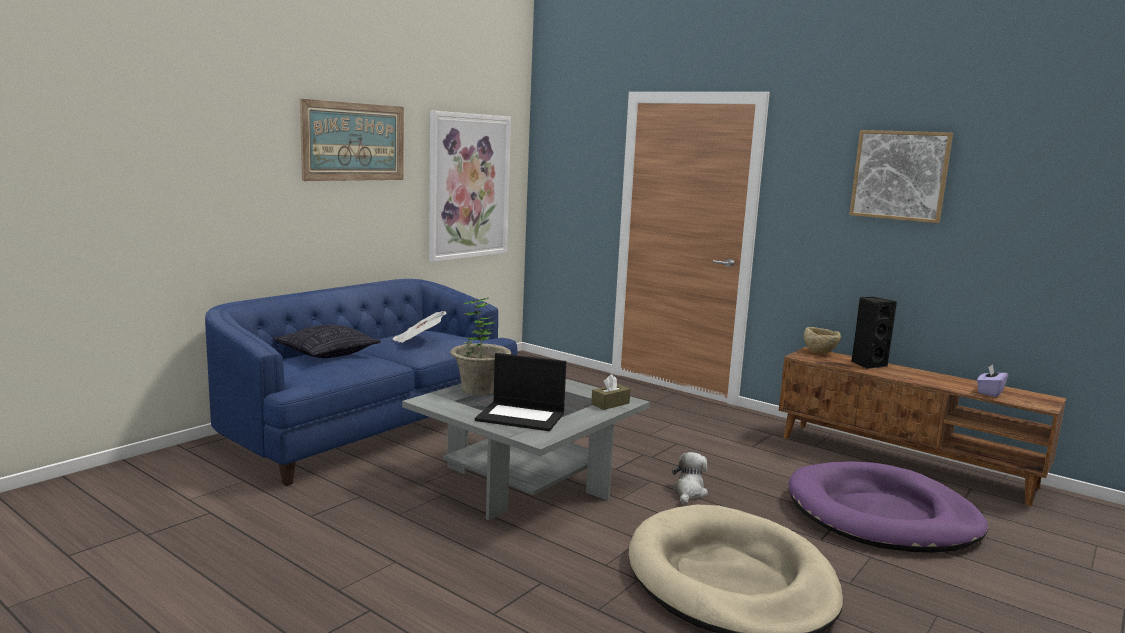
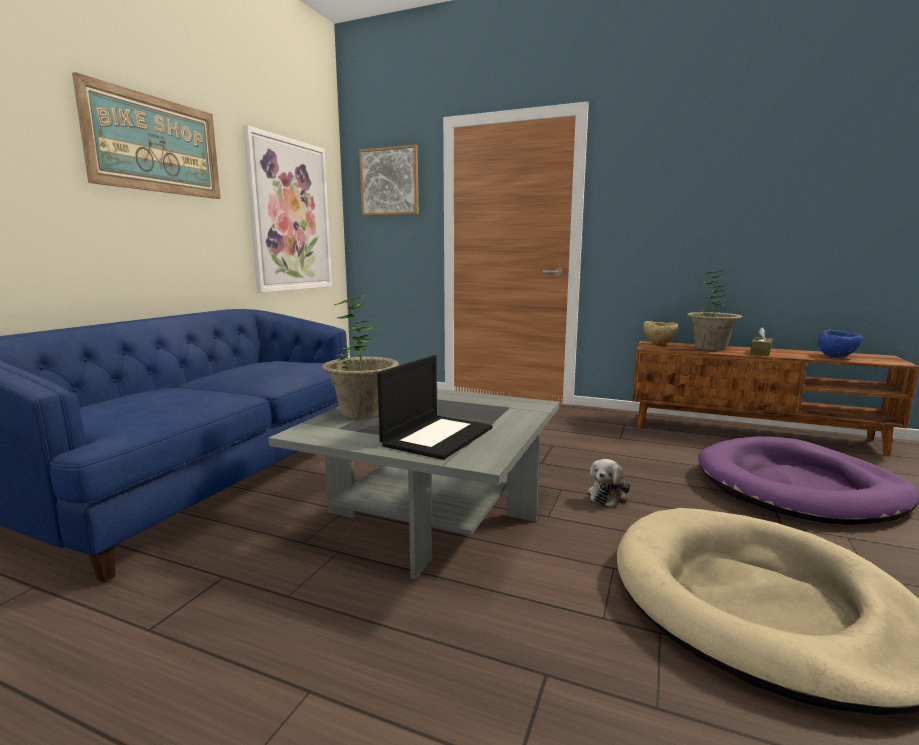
camera: 15 degrees left, 0 degrees up
(327, 354) = (149, 393): pillow -> none
(418, 341) = (264, 369): newspaper -> none
(521, 416) = (437, 436): laptop -> laptop turned 60 degrees counterclockwise
(610, 404) = (523, 408): brown tissue box -> brown tissue box (760, 352)
(688, 492) = (609, 496): plush toy -> plush toy turned 150 degrees counterclockwise
(868, 364) = (710, 347): black speaker -> potted plant
(899, 175) = (724, 168): picture -> picture (389, 181)
(989, 392) = (837, 357): purple tissue box -> blue bowl

